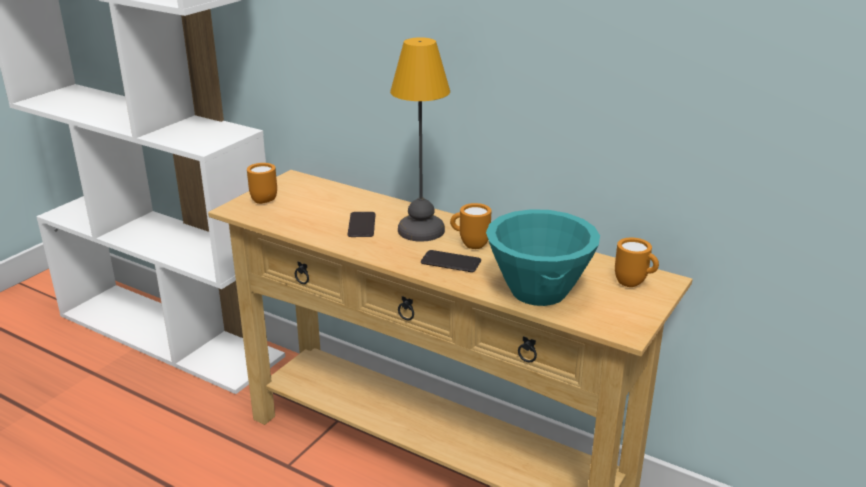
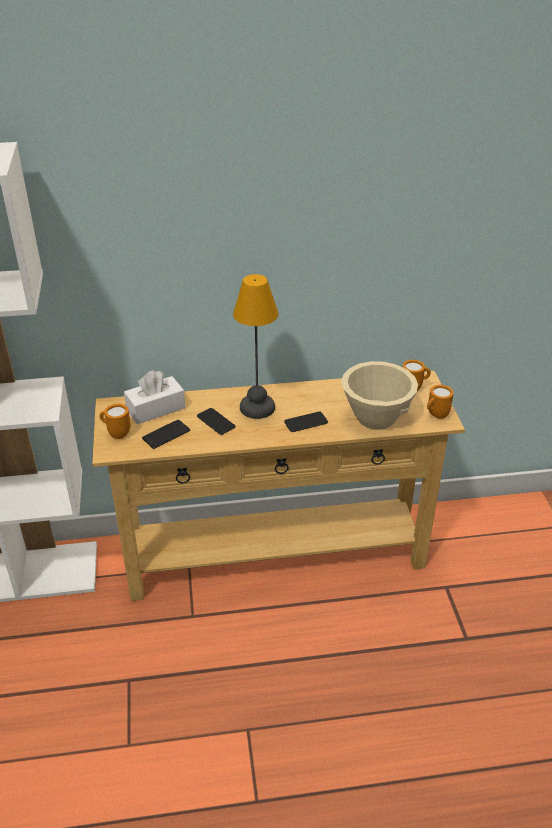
camera: 40 degrees left, 10 degrees up
(301, 216) = (166, 434): none -> phone
(325, 195) = (155, 409): none -> white tissue box
(470, 245) = (299, 404): orange mug -> orange mug (435, 416)
(539, 291) = (376, 417): turquoise bowl -> beige bowl

